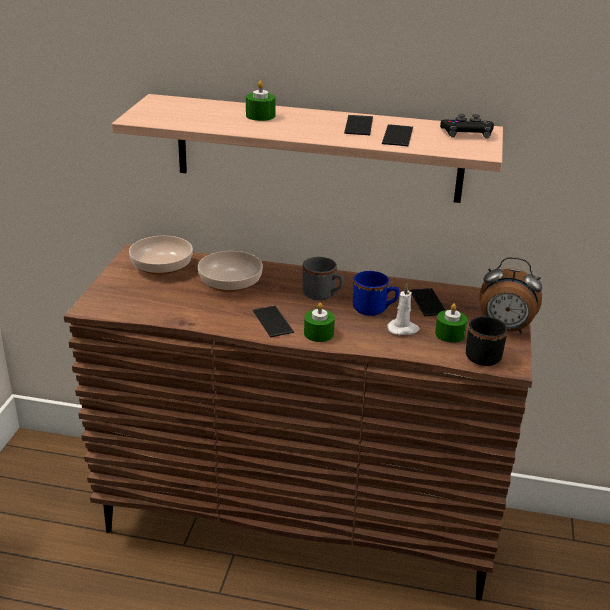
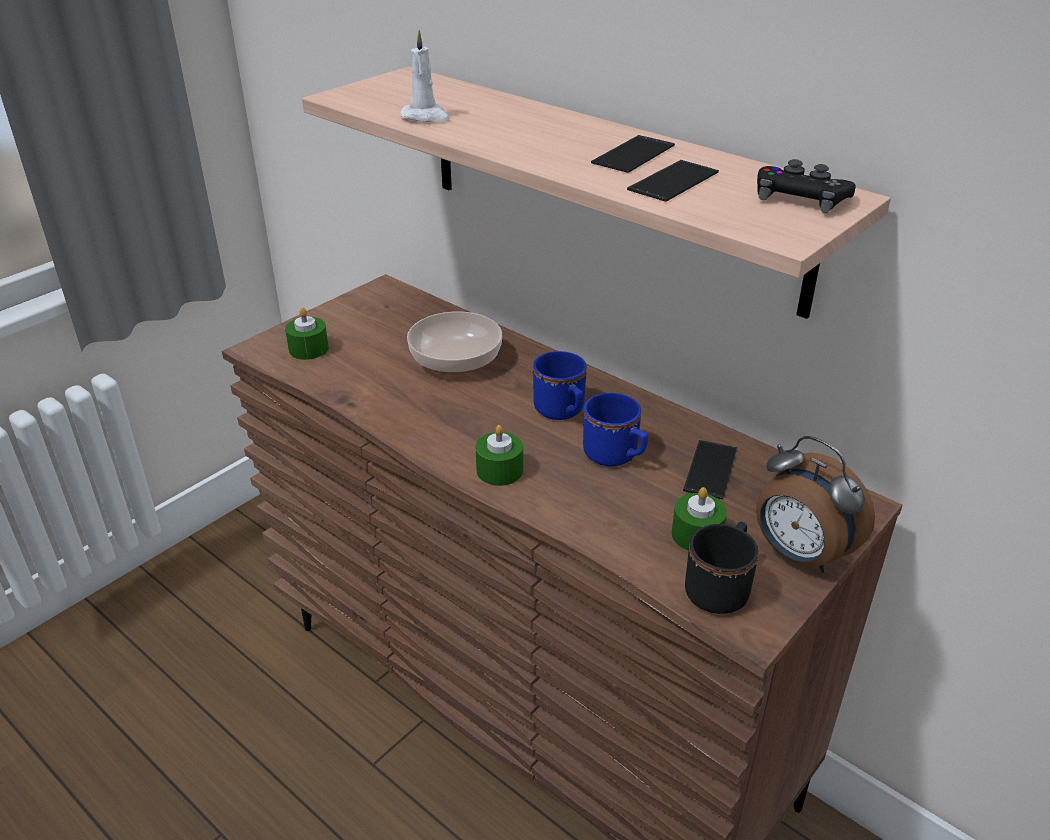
camera: 30 degrees right, 5 degrees up
(161, 267) = (393, 315): bowl -> none
(260, 115) = (507, 117): green candle -> green candle (308, 349)
(272, 321) = (455, 432): phone -> none
(323, 295) = (562, 412): grey mug -> blue mug
(403, 329) = (630, 502): white candle -> white candle (426, 117)

